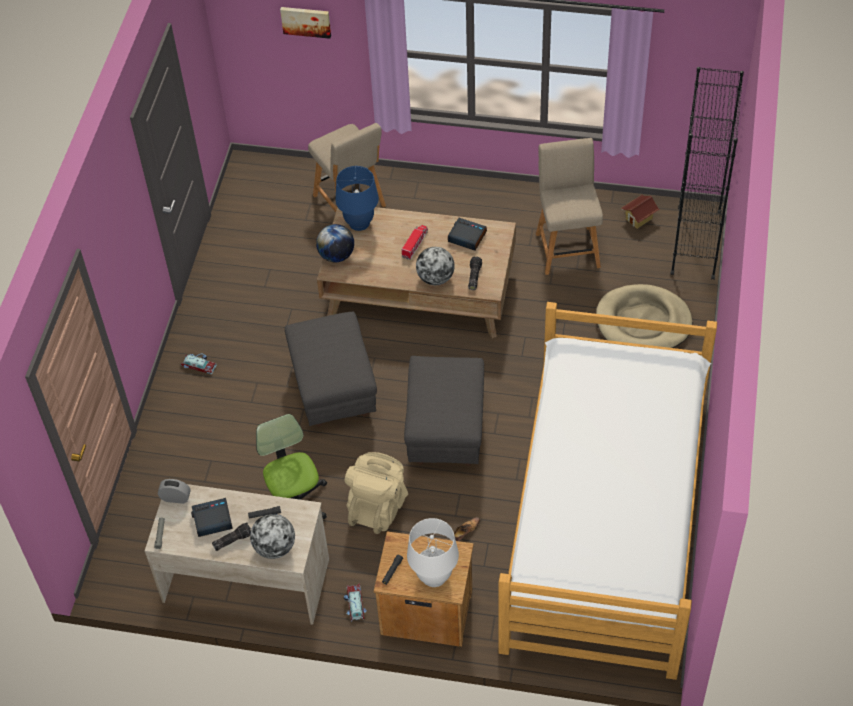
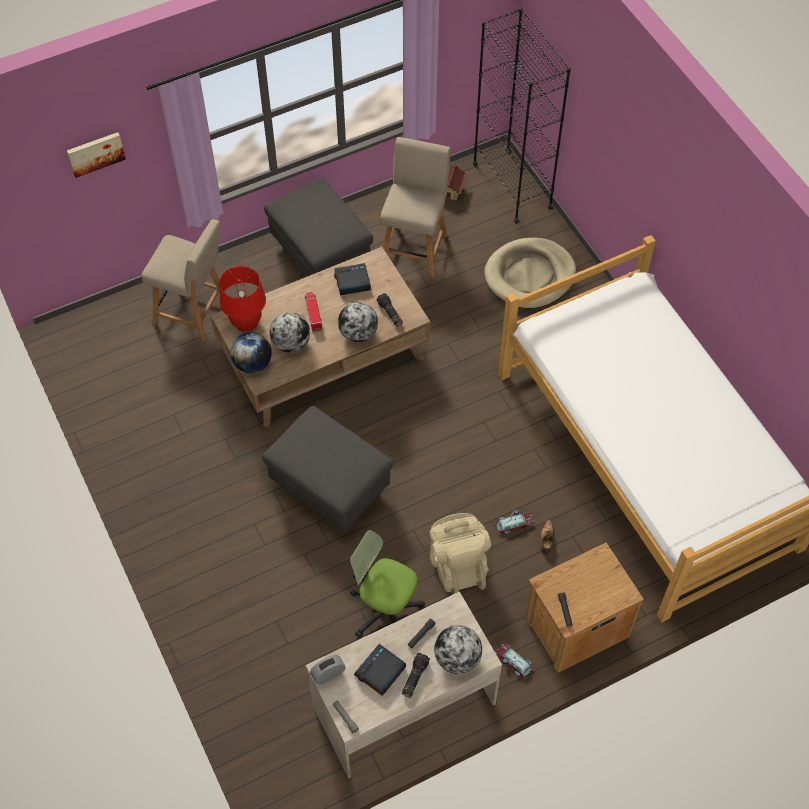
camera: 40 degrees left, 5 degrees up
(198, 365) = (186, 542): toy car -> toy car (513, 523)
(359, 222) = (246, 322): blue table lamp -> red table lamp
(378, 257) = (291, 344): none -> globe
(434, 576) = (601, 591): white table lamp -> none
(446, 432) = (457, 464): grey ottoman -> grey ottoman (321, 256)
(567, 247) = (414, 247): beige chair -> beige chair turned 60 degrees clockwise

